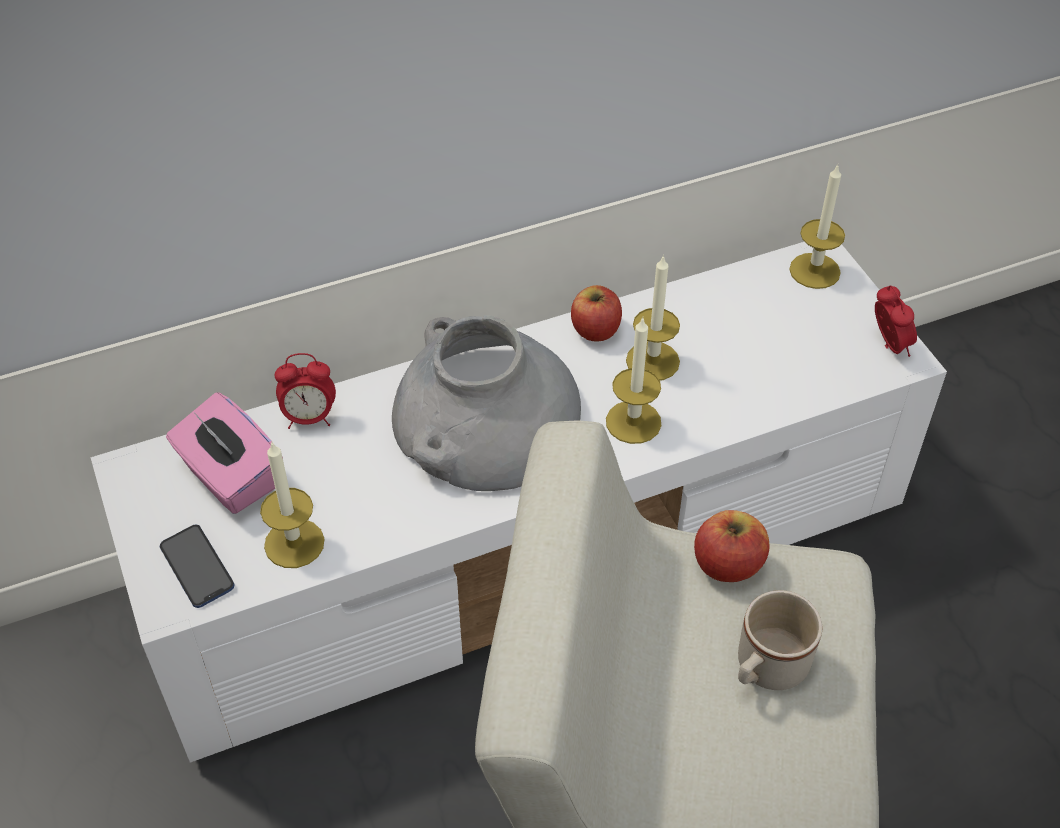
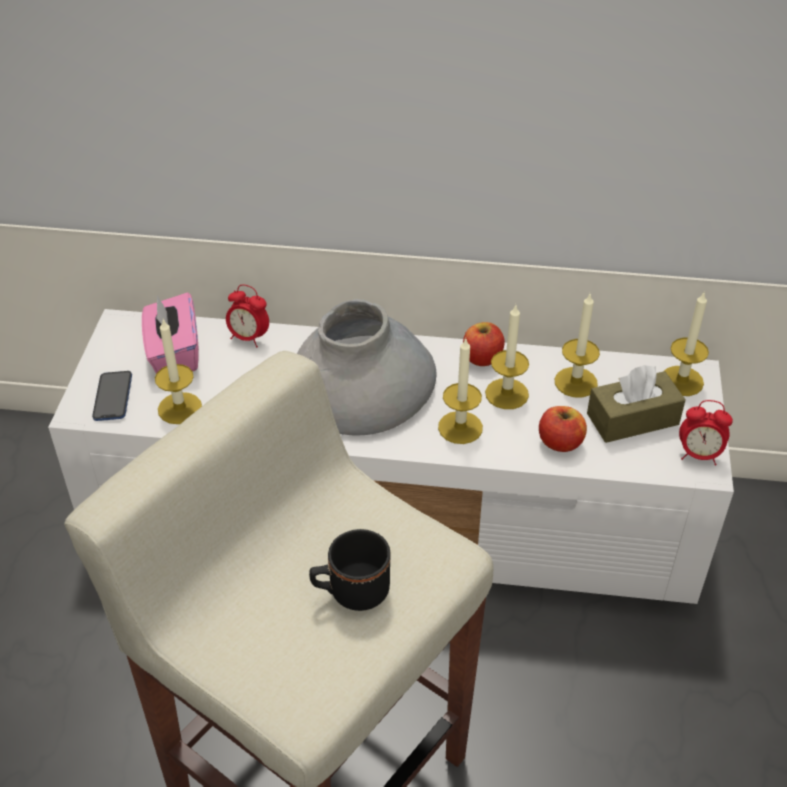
camera: 30 degrees right, 5 degrees down
(713, 317) = (575, 382): none -> candle
(727, 564) = (384, 514): apple -> apple (560, 442)
(765, 670) = (350, 592): beige mug -> black mug
(798, 334) = (632, 419): none -> brown tissue box
(888, 346) = (699, 455): alarm clock -> alarm clock turned 90 degrees clockwise

